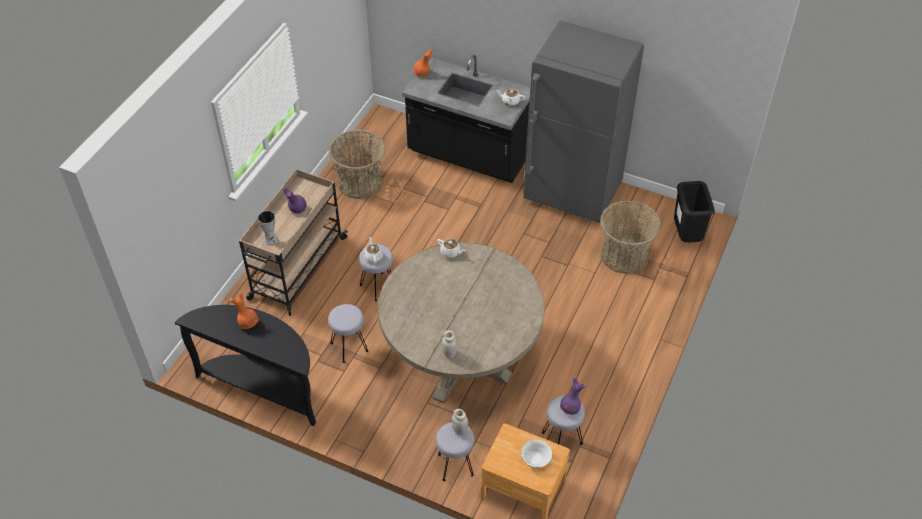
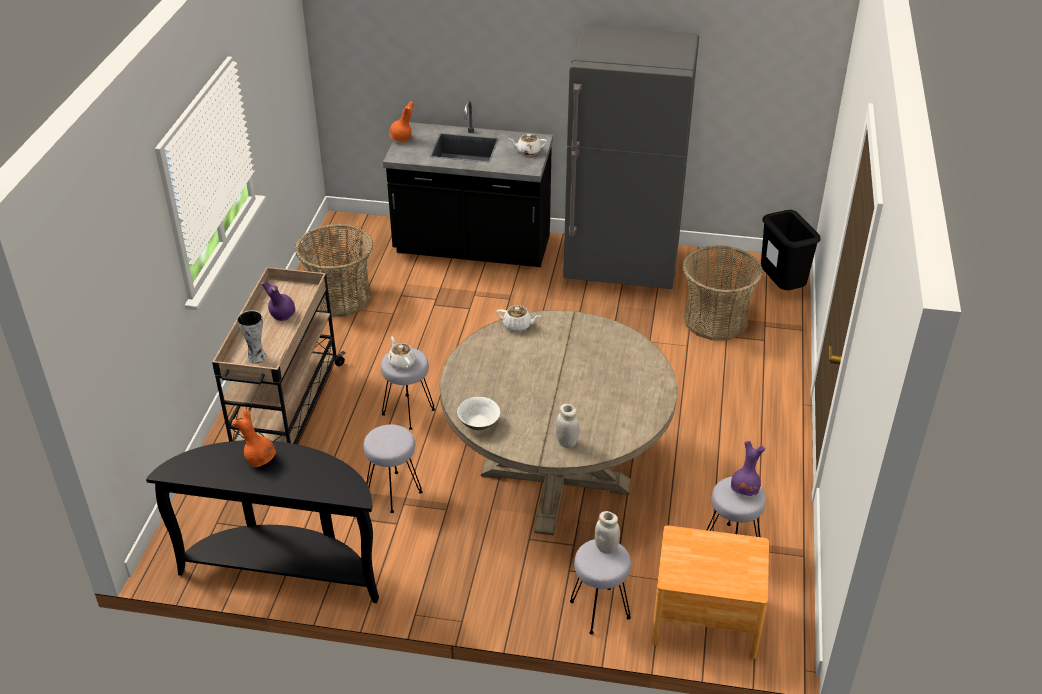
camera: 15 degrees left, 10 degrees down
(536, 459) = (728, 561): white bowl -> white bowl (479, 424)

